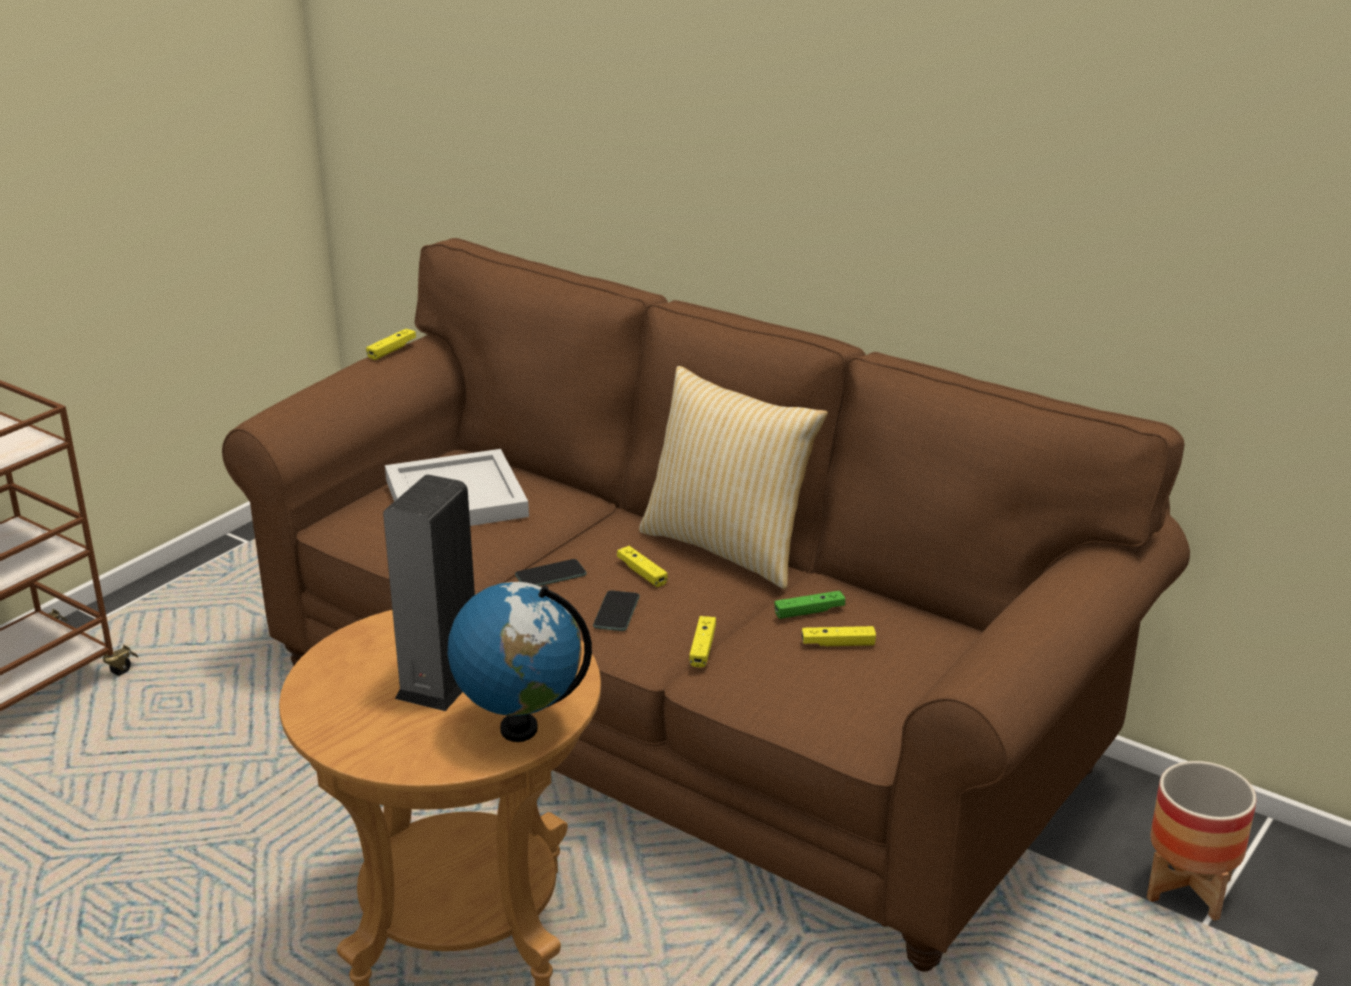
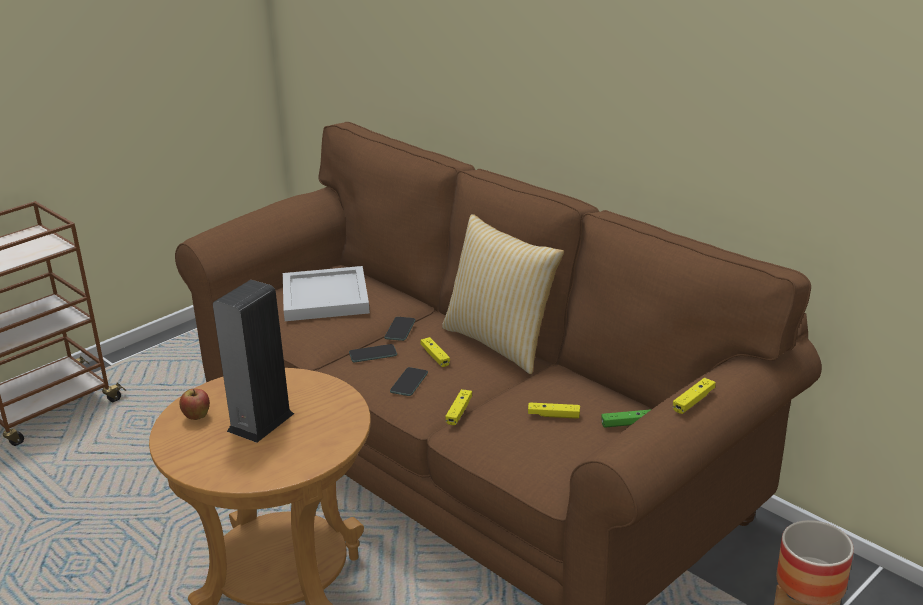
camera: 10 degrees right, 0 degrees up
(342, 682) = (197, 417): none -> apple
(392, 350) = (298, 196): yellow game controller -> yellow game controller (693, 401)
(519, 728) = (302, 458): globe -> none
(579, 537) = (400, 329): none -> phone
(809, 612) = (540, 391): green game controller -> green game controller (627, 423)

